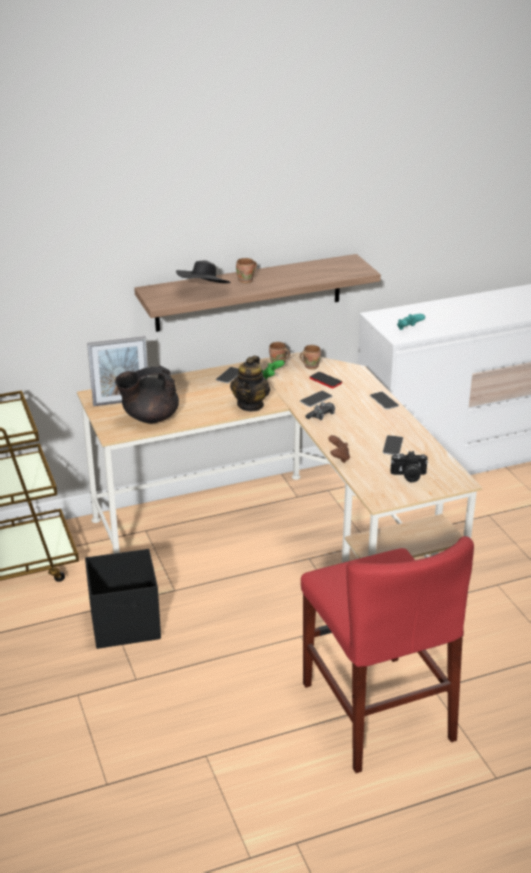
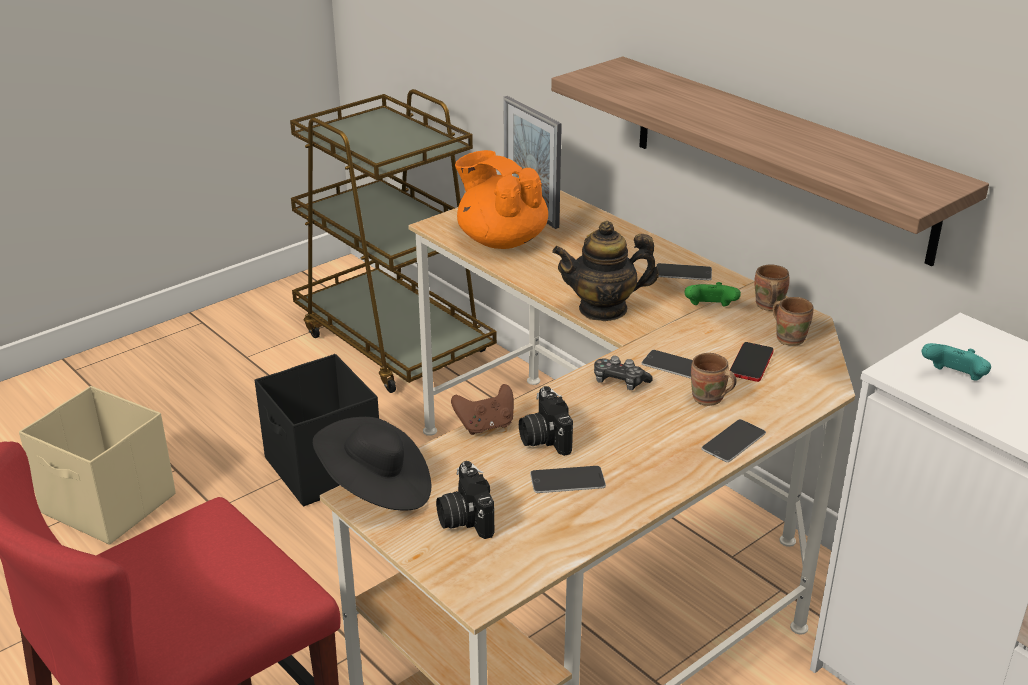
camera: 70 degrees right, 0 degrees up
(97, 732) = (109, 505): none -> beige storage box
(150, 418) = (501, 240): black teapot -> orange teapot
(204, 291) = (658, 96): black hat -> black hat (376, 488)
(247, 280) = (735, 116): brown mug -> brown mug (708, 400)
(357, 444) = (543, 438): none -> camera

